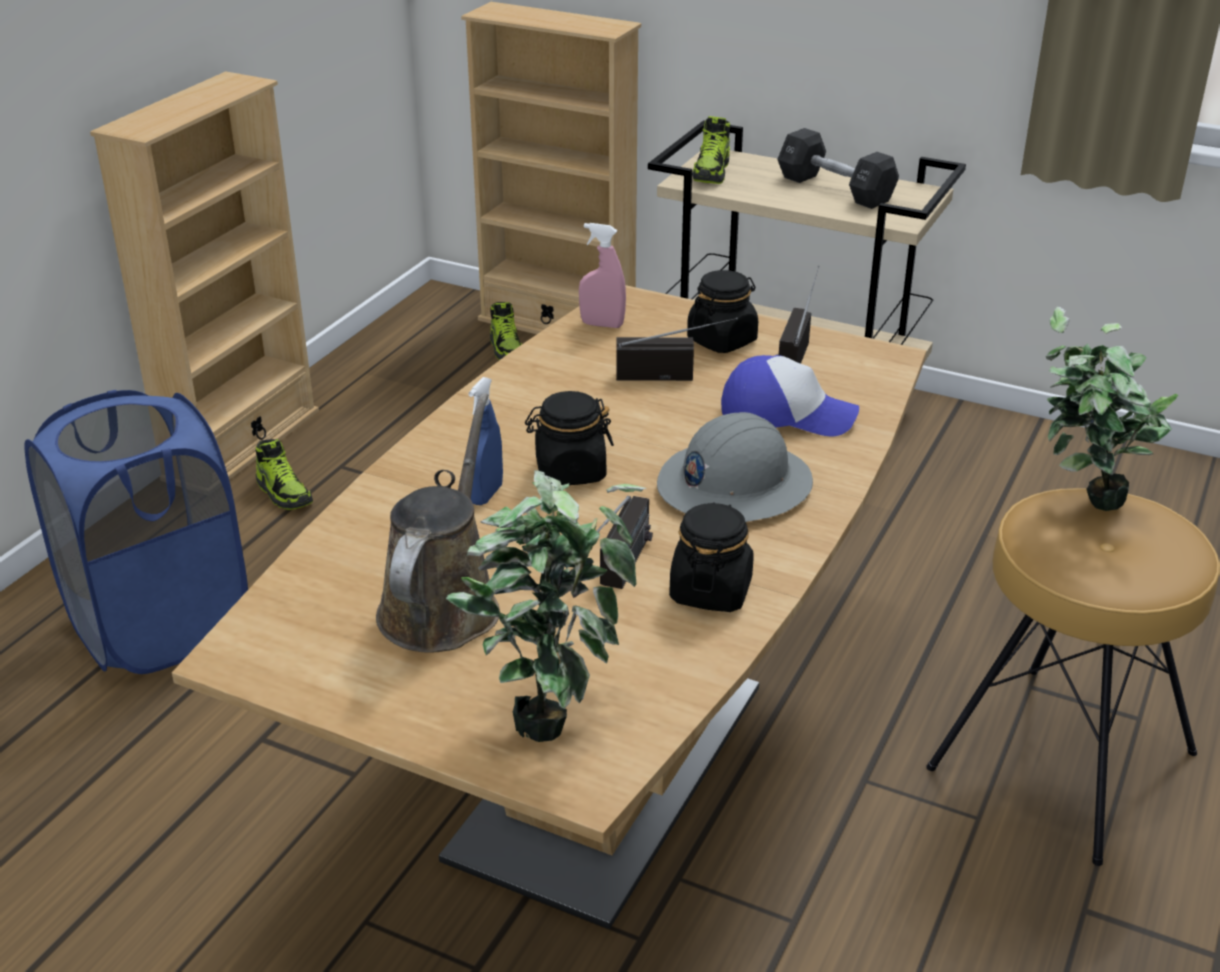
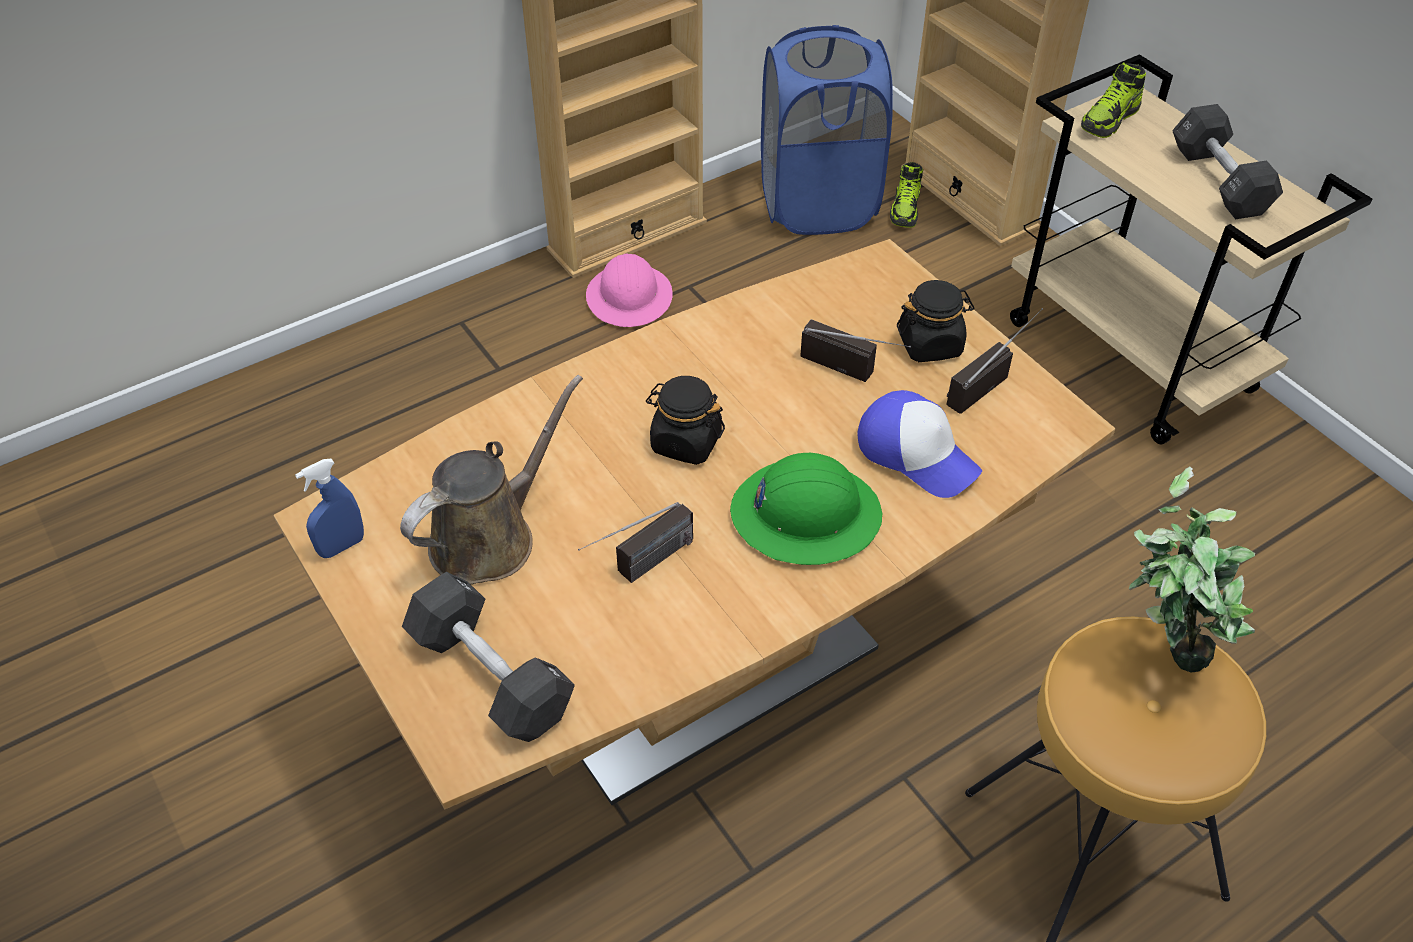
camera: 30 degrees right, 15 degrees up
(160, 626) = (468, 388): blue laundry basket -> blue laundry basket (818, 204)
(284, 493) = (630, 297): shoe -> pink hard hat
(486, 495) = (603, 440): blue spray bottle -> blue spray bottle (342, 546)
(551, 710) = (491, 675): potted plant -> black dumbbell
(602, 325) = (839, 286): pink spray bottle -> none
(710, 591) = (697, 617): black jar -> none
(733, 485) = (805, 514): grey hard hat -> green hard hat

